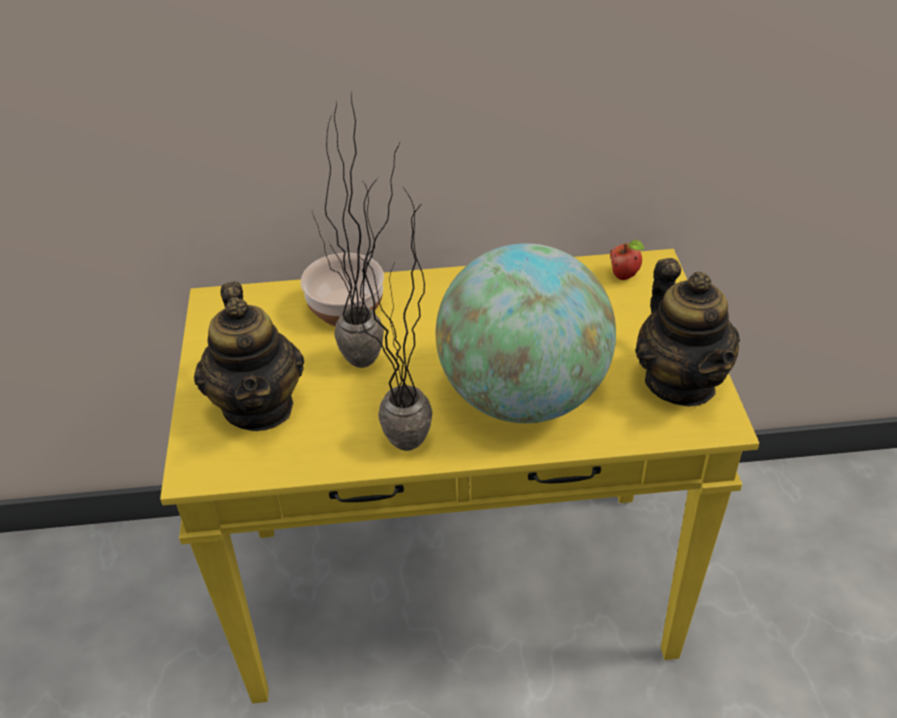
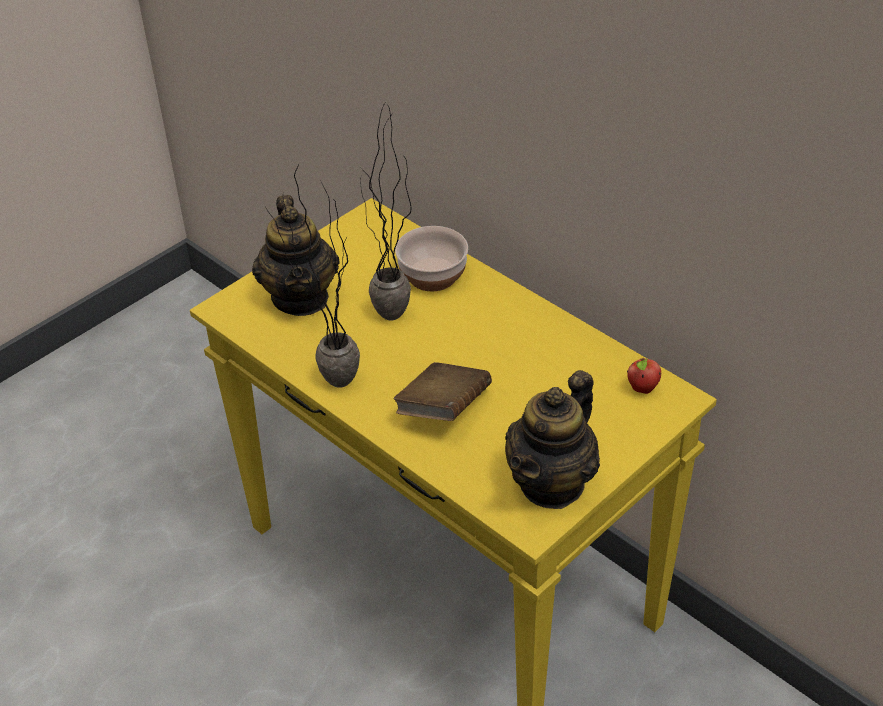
camera: 50 degrees right, 0 degrees up
(259, 406) = (301, 298): teapot -> teapot turned 45 degrees counterclockwise
(523, 396) = (443, 409): globe -> brown book

